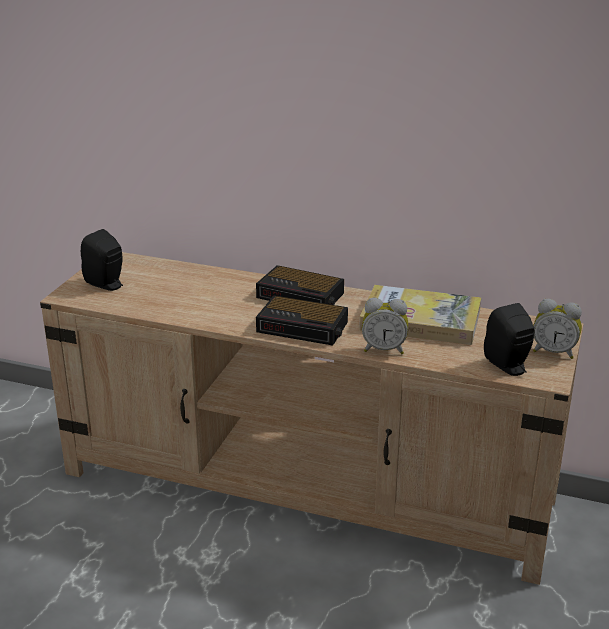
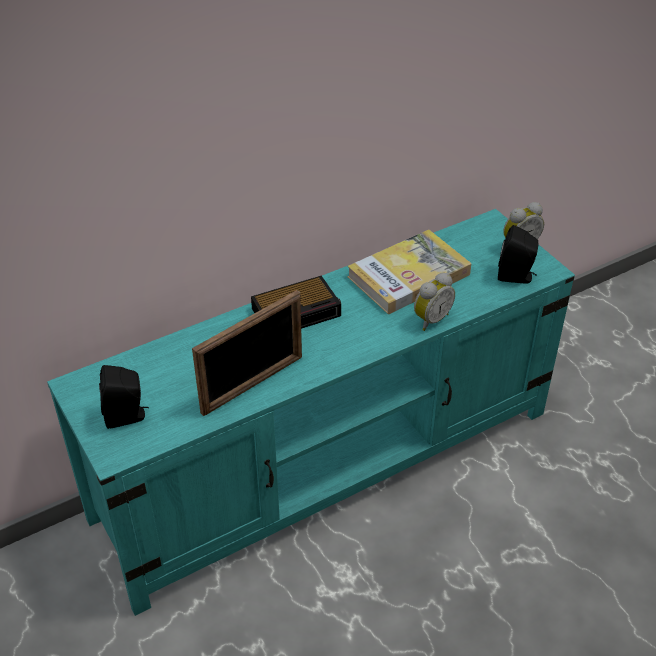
camera: 50 degrees left, 15 degrees up
(199, 311) = (253, 384): none -> picture frame
(304, 327) = (351, 340): alarm clock -> none
(307, 487) = (328, 464): beige tv stand -> turquoise tv stand

